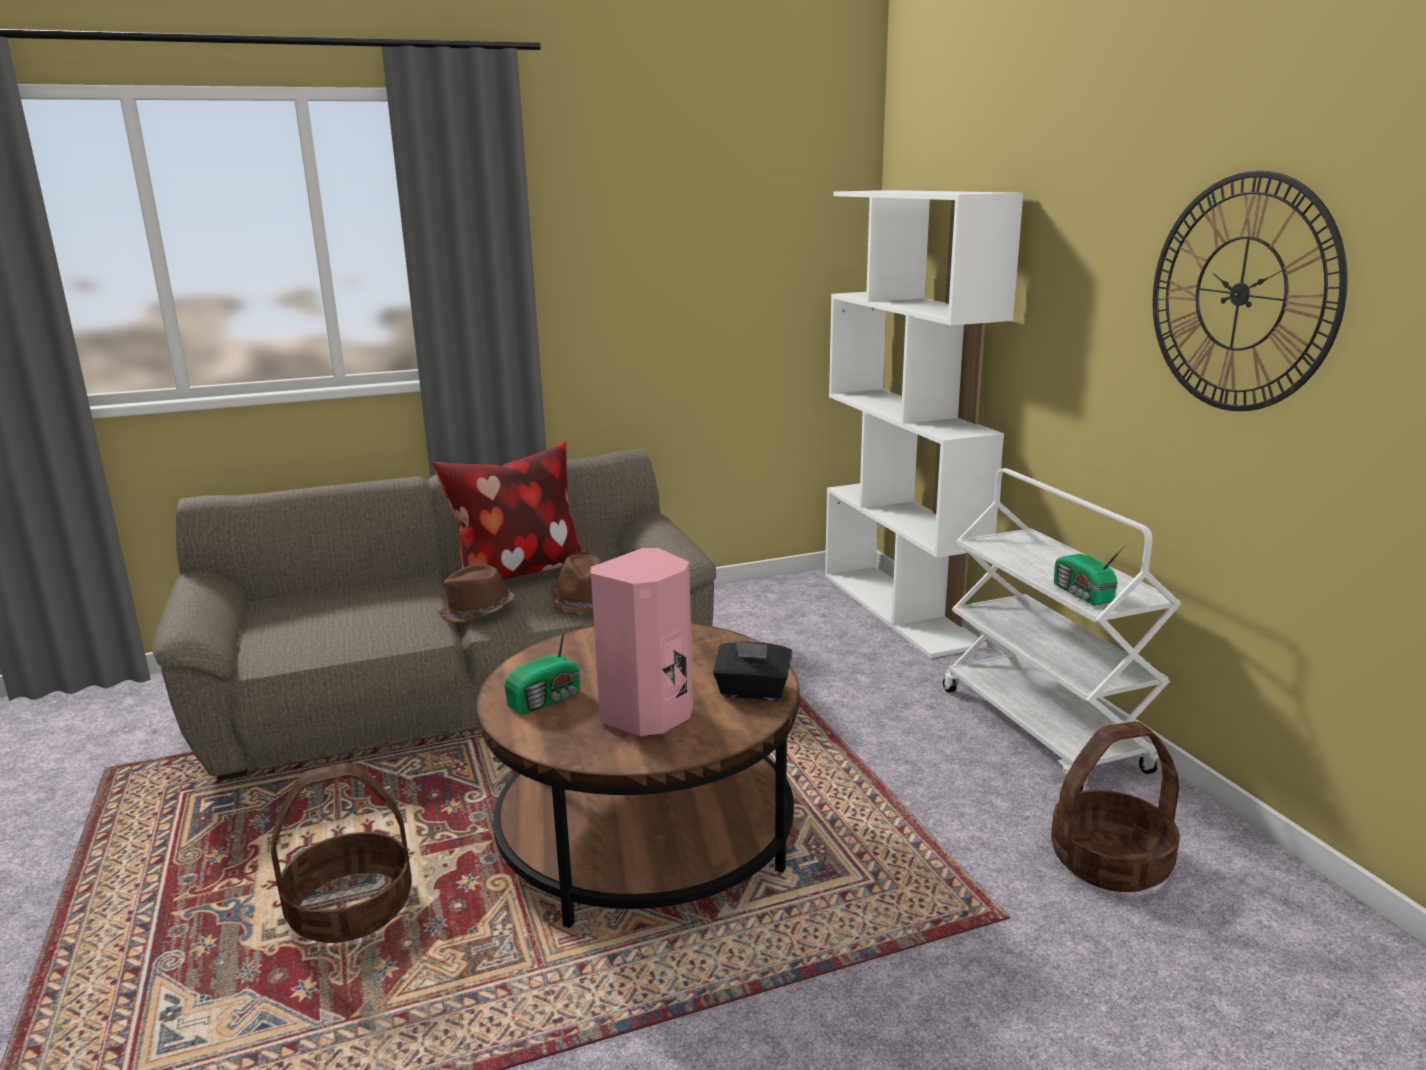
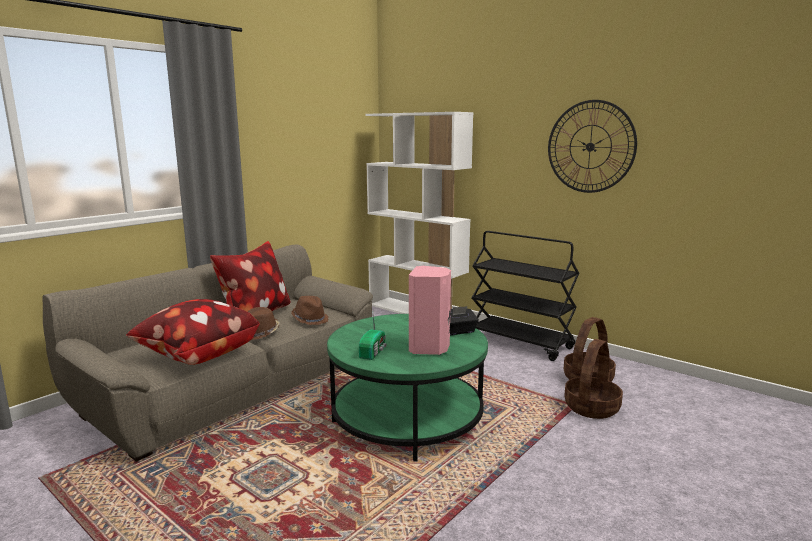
camera: 30 degrees left, 5 degrees down
(349, 633) = (197, 355): none -> pillow
(350, 909) = (296, 490): basket -> basket (592, 407)
(646, 835) = (407, 418): brown coffee table -> green coffee table
(1044, 730) = (520, 343): white cart -> black cart
(1082, 594) = (545, 275): radio -> none

